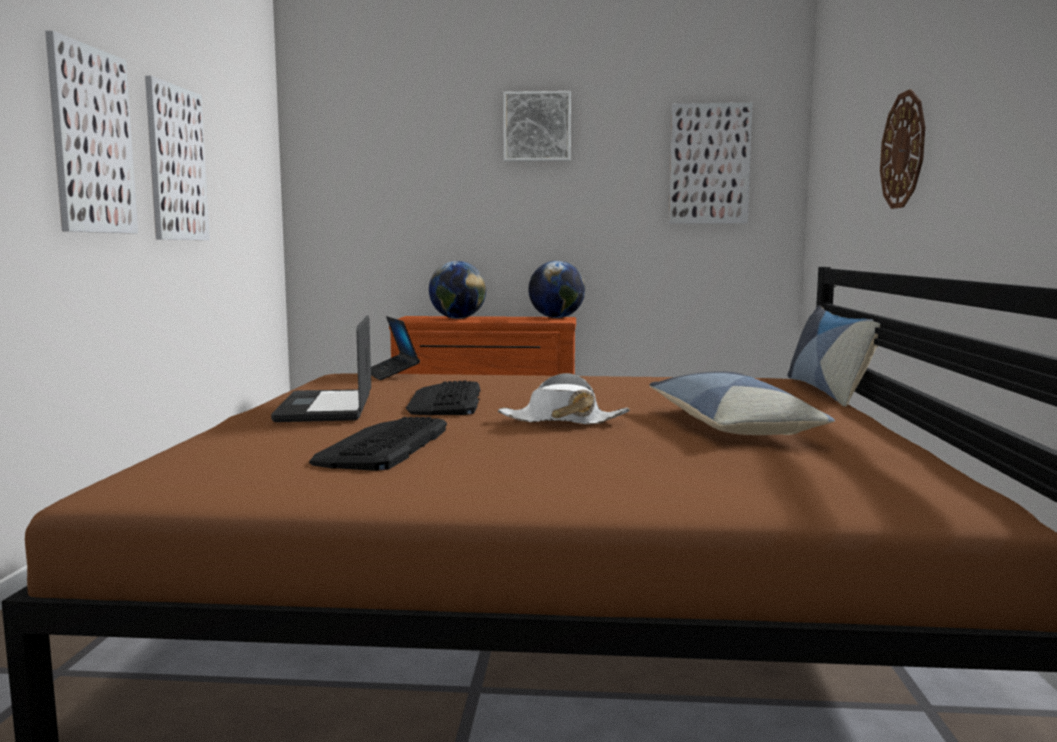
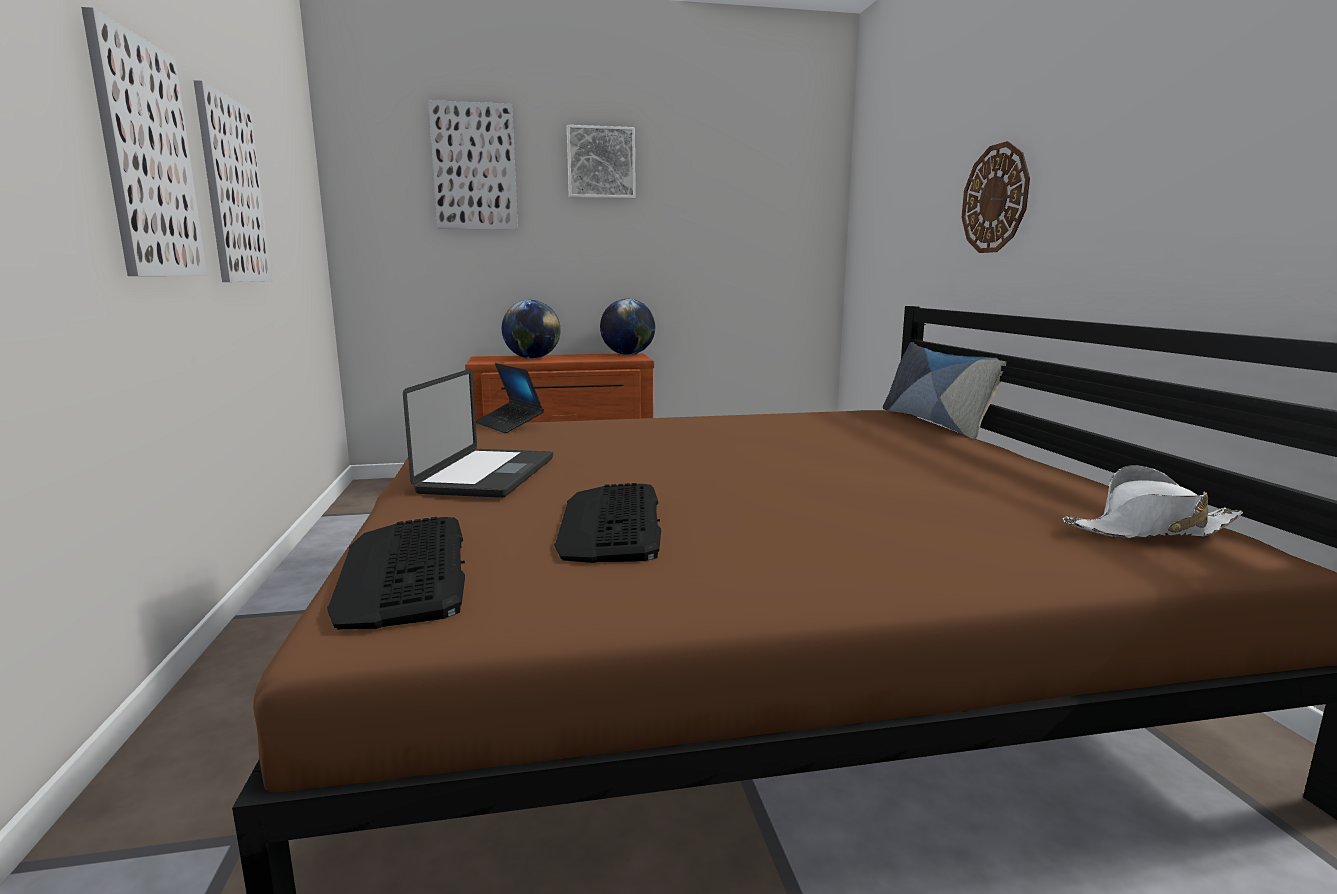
camera: 15 degrees left, 5 degrees up
(325, 408) = (488, 475): laptop -> laptop turned 150 degrees counterclockwise
(446, 401) = (607, 456): keyboard -> keyboard (405, 571)
(562, 420) = (759, 475): white hat -> white hat (1149, 530)
(709, 164) = (764, 205): picture -> picture (474, 167)
(730, 426) = (914, 469): pillow -> none

